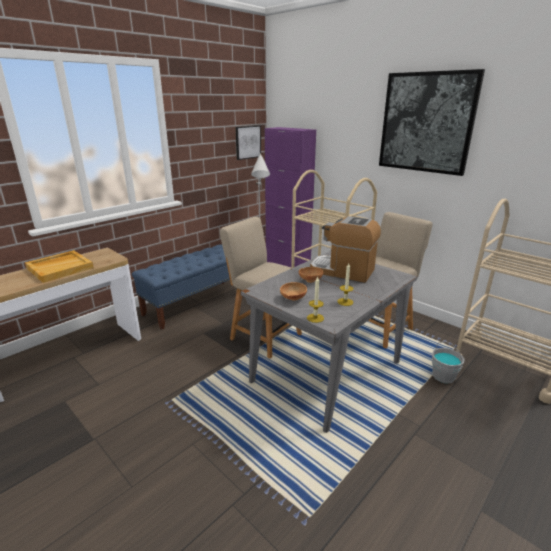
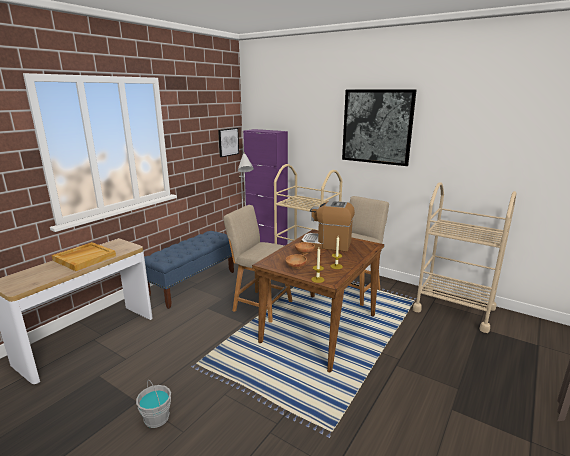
camera: 10 degrees left, 5 degrees down
(326, 372) = (319, 328): grey dining table -> brown dining table
(443, 376) = (410, 322): grey bucket -> grey bucket (157, 418)

